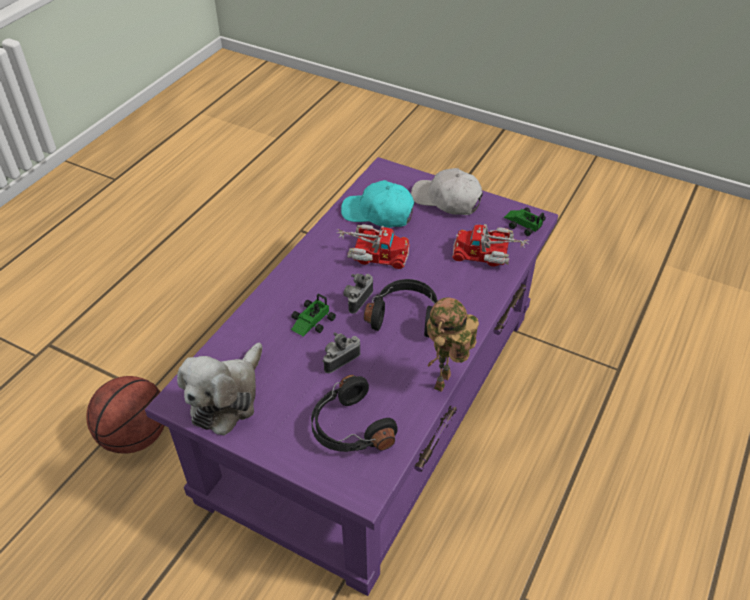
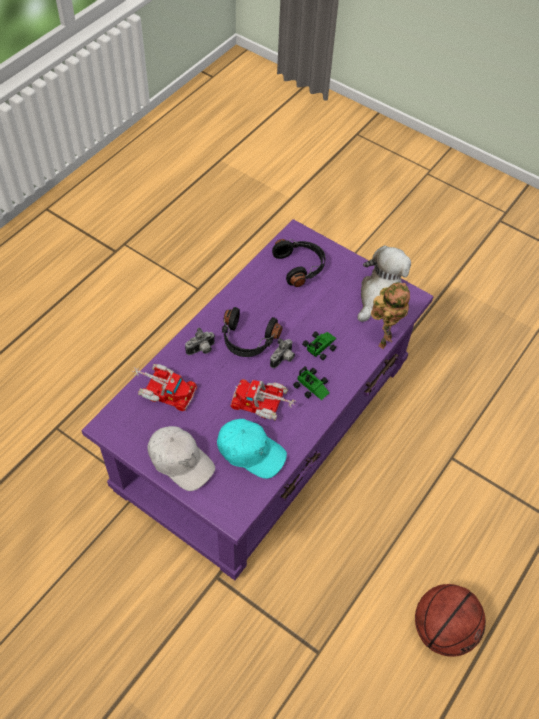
camera: 175 degrees left, 10 degrees up
(135, 436) = (453, 420): basketball -> basketball (443, 629)
(339, 359) = (302, 312): camera -> camera (201, 350)
(444, 384) = (233, 286): toy robot -> toy robot (383, 340)
(522, 222) = (119, 423): toy car -> toy car (313, 387)

